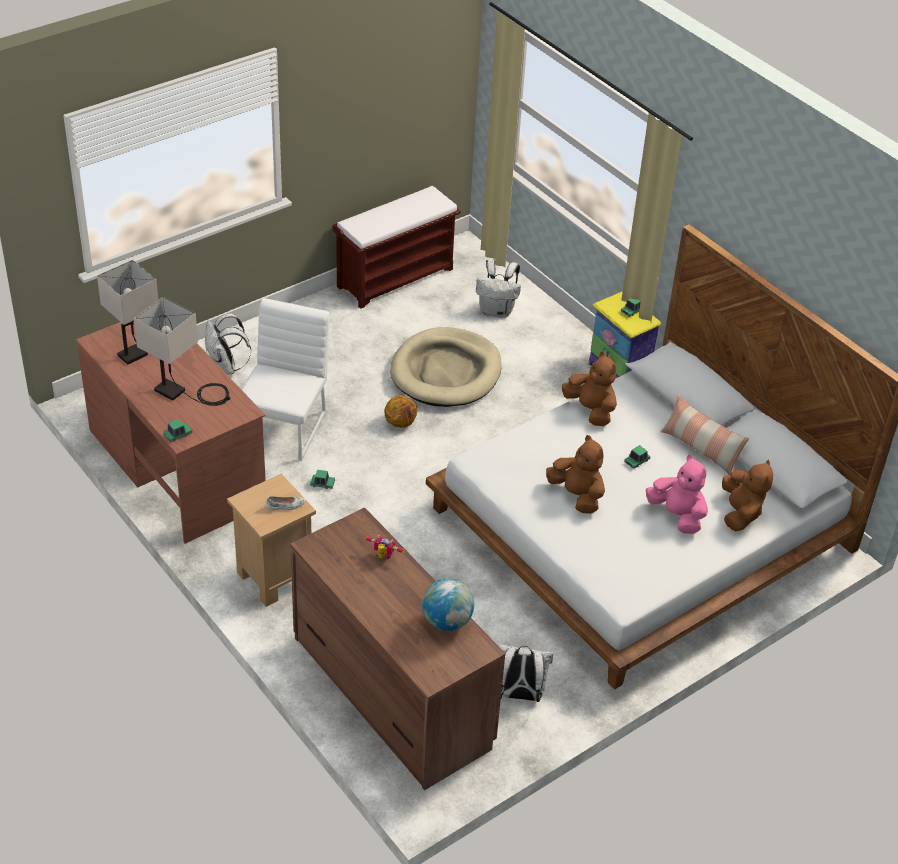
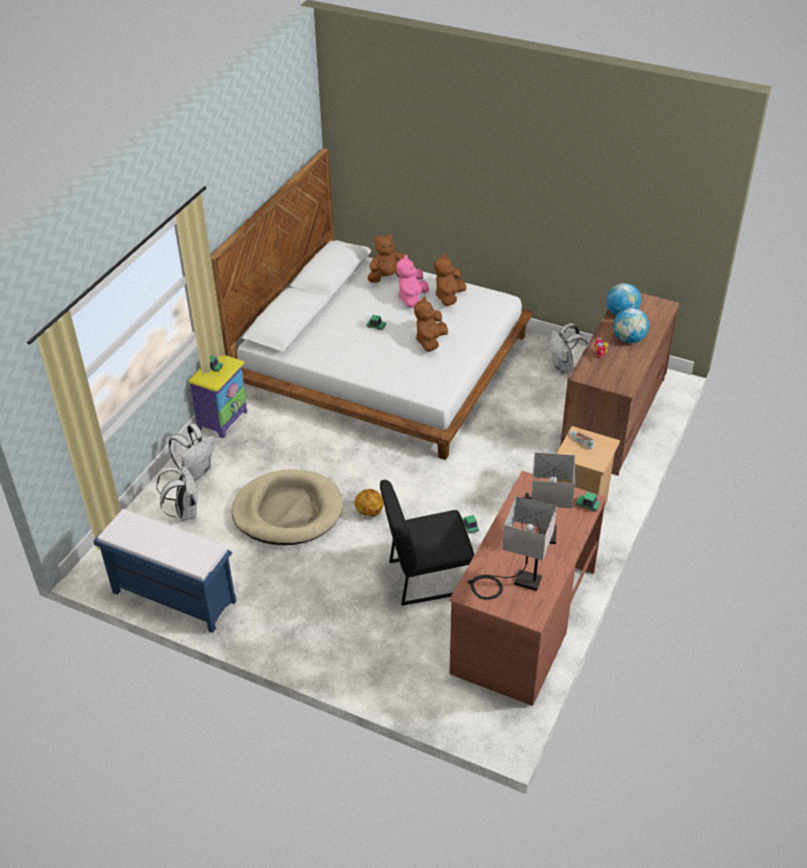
camera: 115 degrees left, 0 degrees up
(225, 369) = (384, 653): white backpack -> white backpack (196, 471)
(285, 427) = (426, 577): white chair -> black chair
(391, 599) = (629, 339): none -> globe
(396, 277) = (172, 597): brown bench -> blue bench
(590, 410) = (339, 361): brown plush toy -> brown plush toy (449, 297)
(700, 448) = (339, 306): pillow -> none

